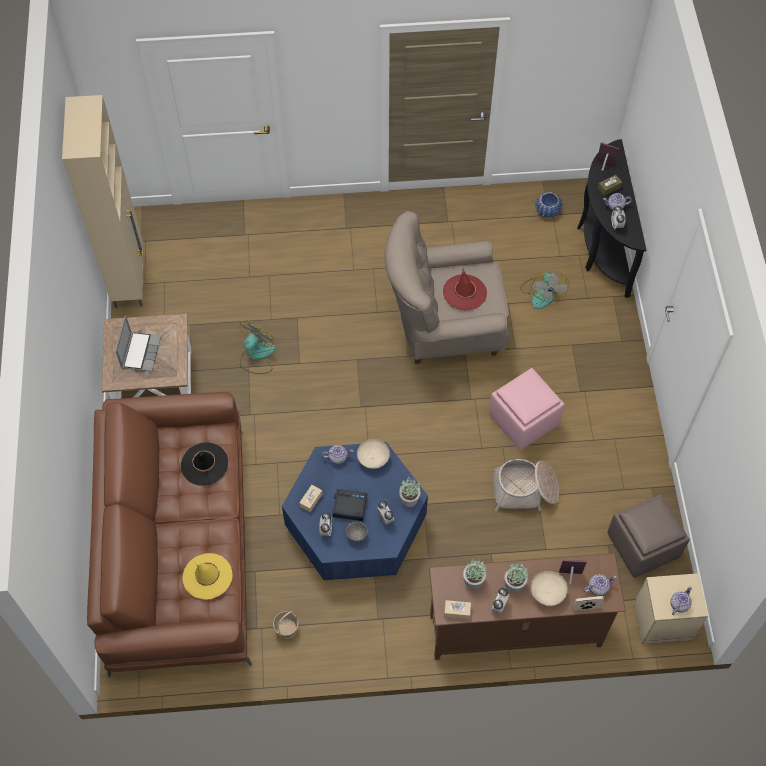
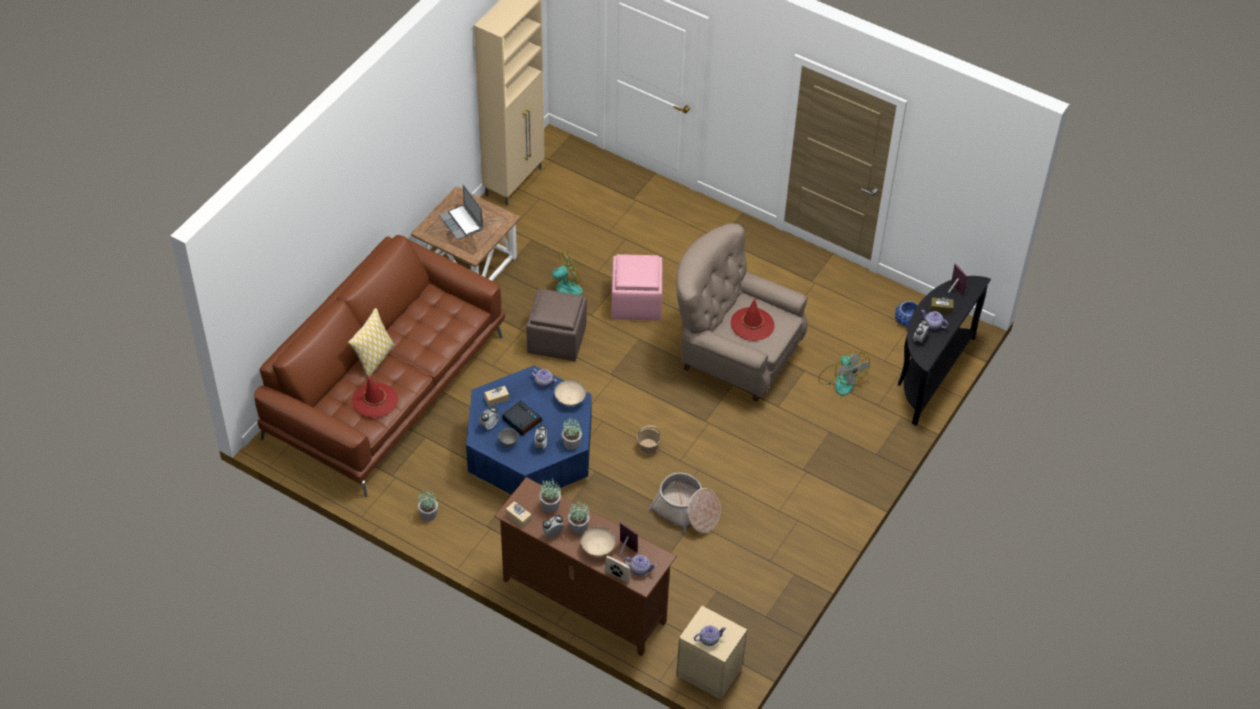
camera: 35 degrees right, 10 degrees down
(140, 352) = (462, 223): laptop -> laptop turned 105 degrees clockwise
(171, 536) = (374, 359): none -> pillow
(204, 464) = (440, 326): black hat -> none
(207, 576) = (375, 400): yellow hat -> red hat
(286, 629) = (413, 489): basket -> basket (648, 447)
(319, 643) = (428, 514): none -> potted plant
(524, 420) = (734, 462): pink ottoman -> pink ottoman (636, 303)
(542, 293) = (841, 379): fan -> fan turned 60 degrees counterclockwise
(642, 546) = (745, 610): brown ottoman -> brown ottoman (556, 340)

